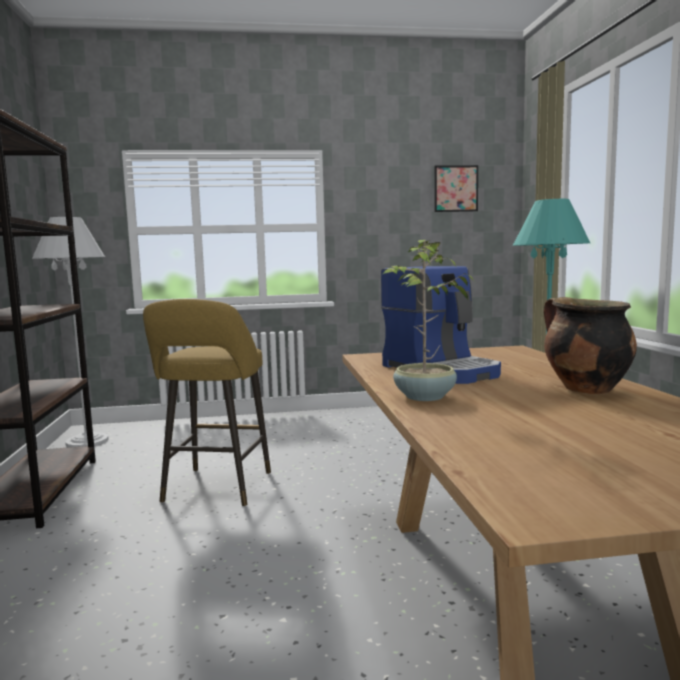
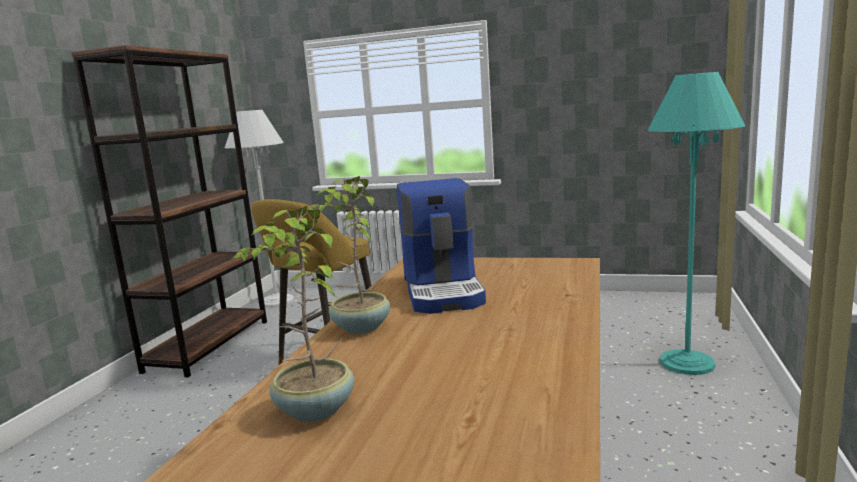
camera: 25 degrees right, 5 degrees up
(455, 188) = (642, 48): picture -> none
(526, 448) = (314, 410): none -> potted plant
(584, 389) = (521, 338): cooking pot -> none

